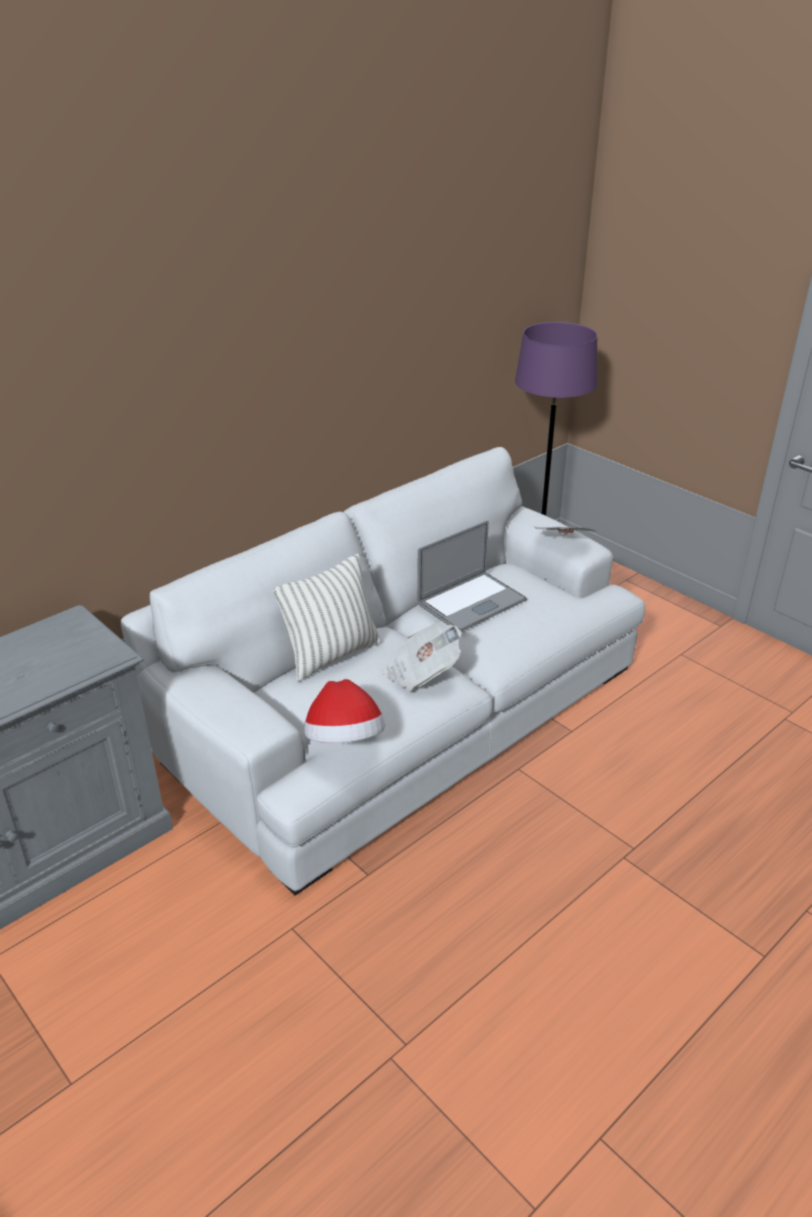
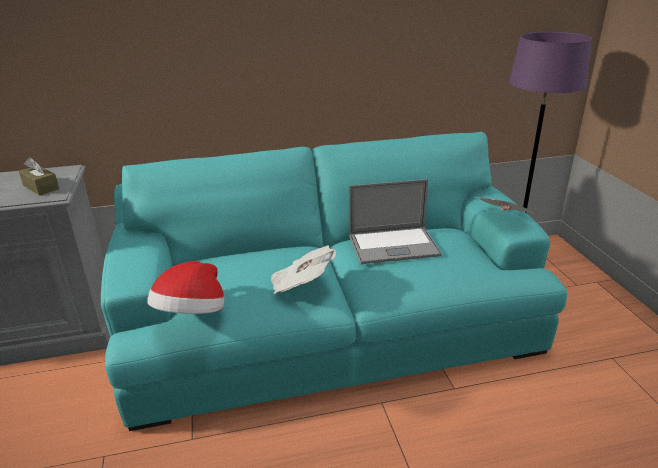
camera: 30 degrees right, 5 degrees down
(77, 650) = (41, 187): none -> brown tissue box
(332, 655) = (252, 253): pillow -> none
(404, 710) = (330, 323): white sofa -> turquoise sofa

